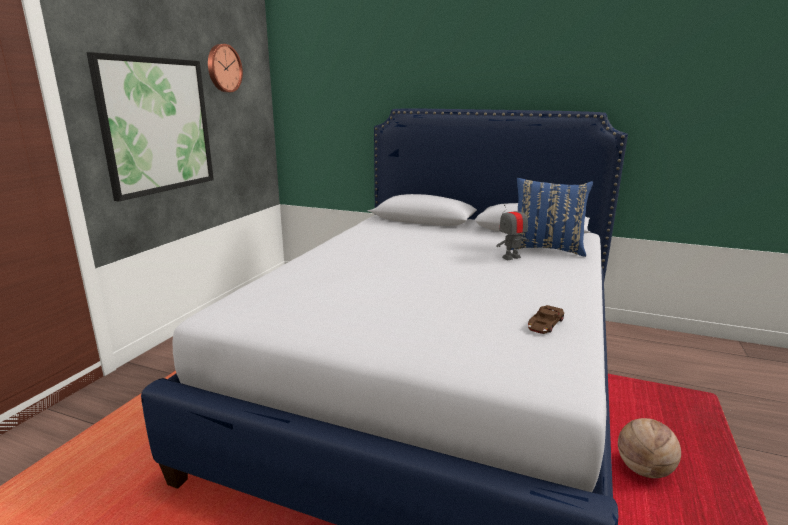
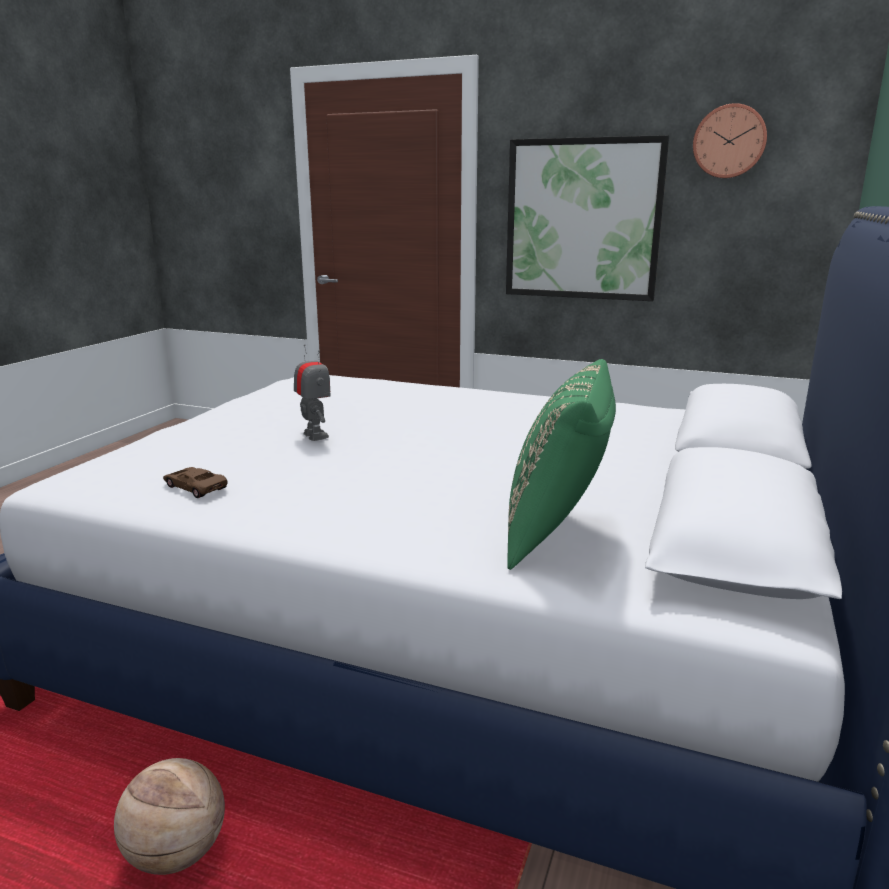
camera: 90 degrees right, 0 degrees up
(511, 257) = (487, 495): toy robot -> toy robot (315, 436)
(546, 249) = (558, 534): blue pillow -> green pillow

